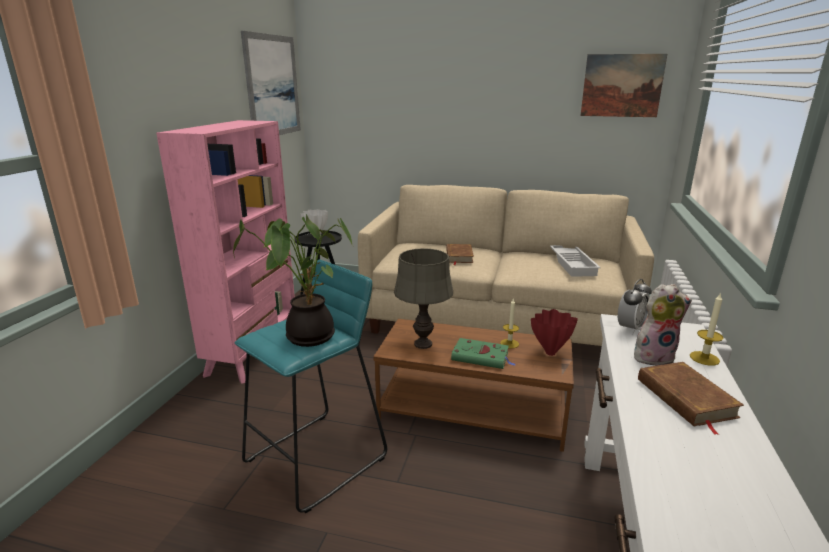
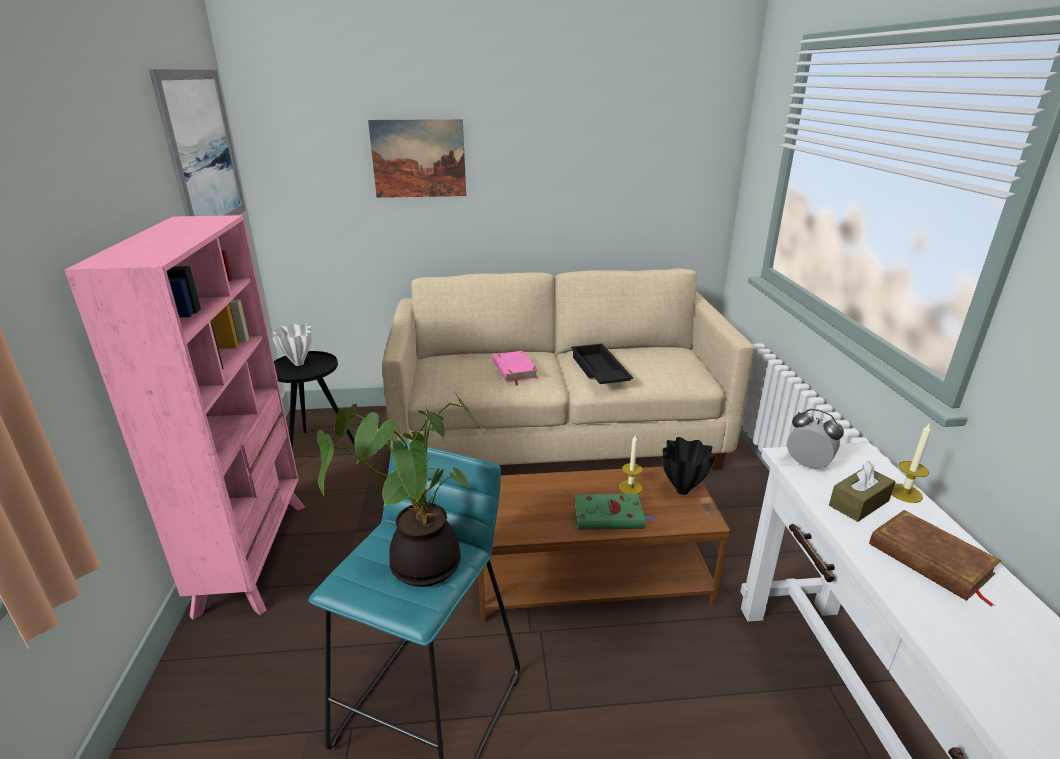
camera: 20 degrees left, 5 degrees up
(423, 344) = (529, 512): grey table lamp -> none
(459, 256) = (514, 370): brown book -> pink book
(524, 265) = (598, 371): none -> black tray
(551, 353) = (683, 491): red vase -> black vase
(573, 264) = (652, 361): white tray -> none
(622, 85) = (676, 136): picture -> picture (418, 159)
(630, 328) = (807, 464): alarm clock -> alarm clock turned 75 degrees counterclockwise
(653, 356) = (858, 503): plush toy -> brown tissue box

